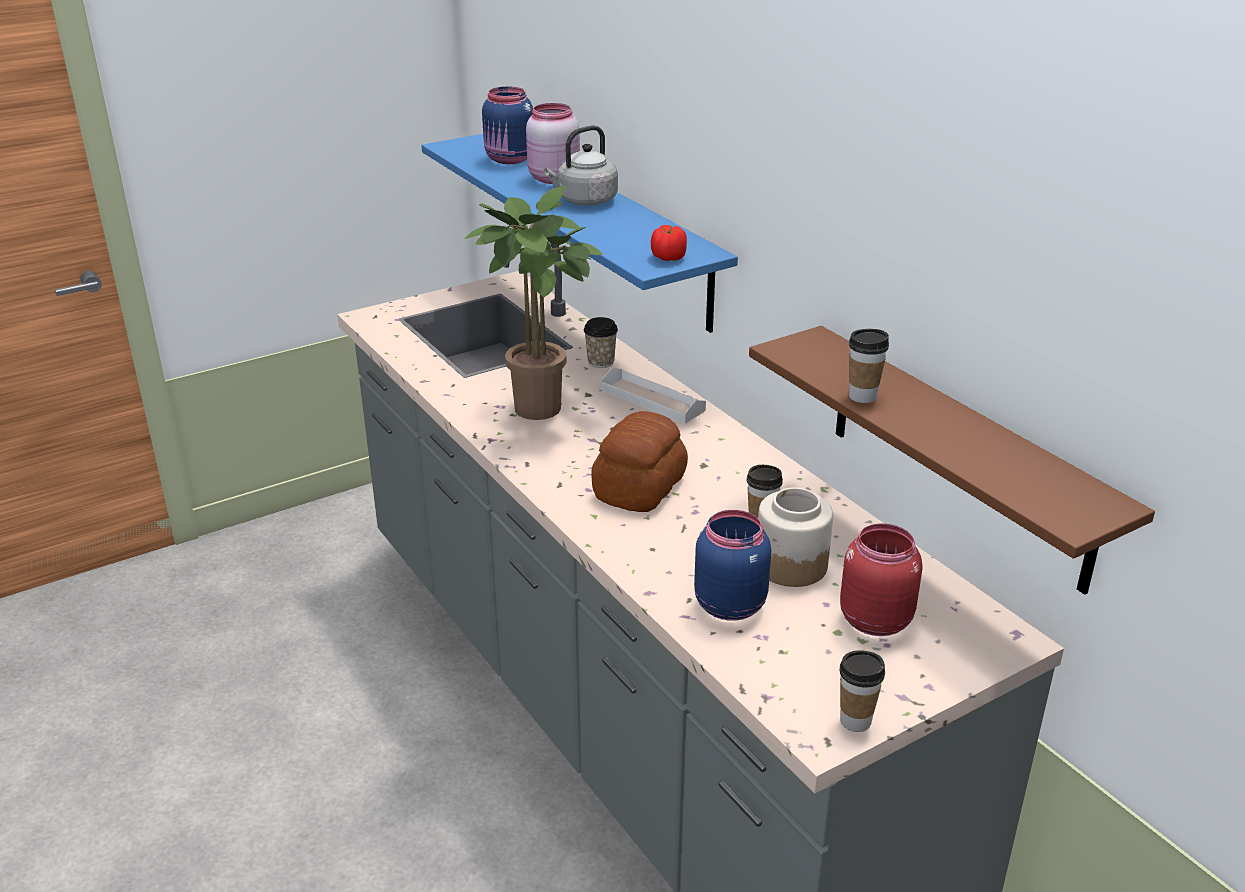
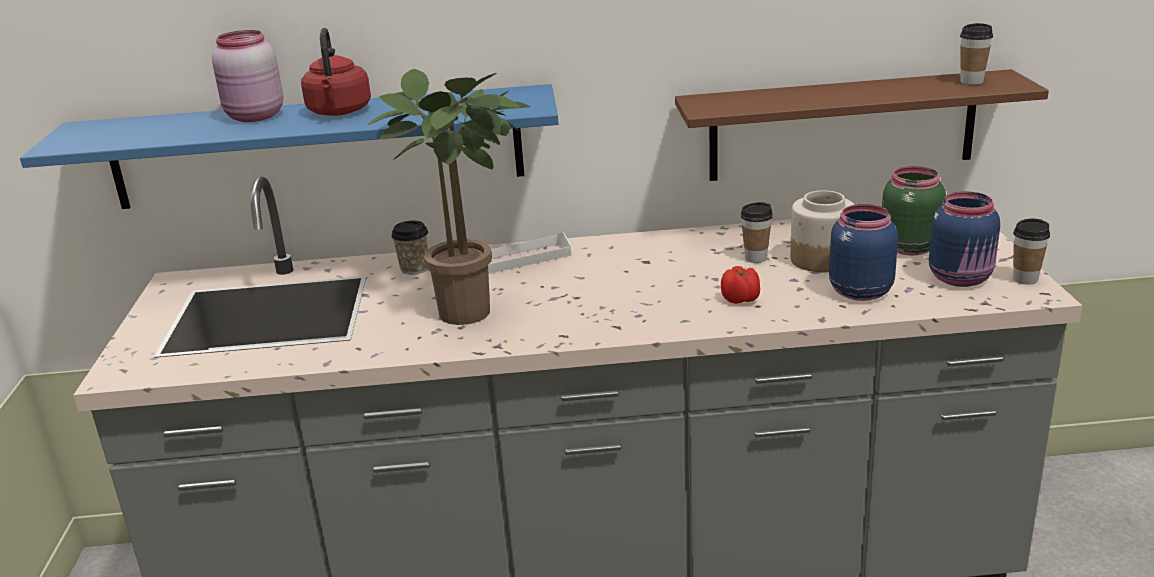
camera: 60 degrees left, 5 degrees down
(509, 160) = (163, 126): blue jar -> blue jar (962, 278)
(584, 201) = (339, 112): grey kettle -> red kettle
(641, 487) = (657, 292): bread -> none
(668, 258) = (523, 101): tomato -> tomato (741, 299)
(862, 396) = (808, 101): cup -> cup (971, 81)
(874, 619) = (907, 248): red jar -> green jar

